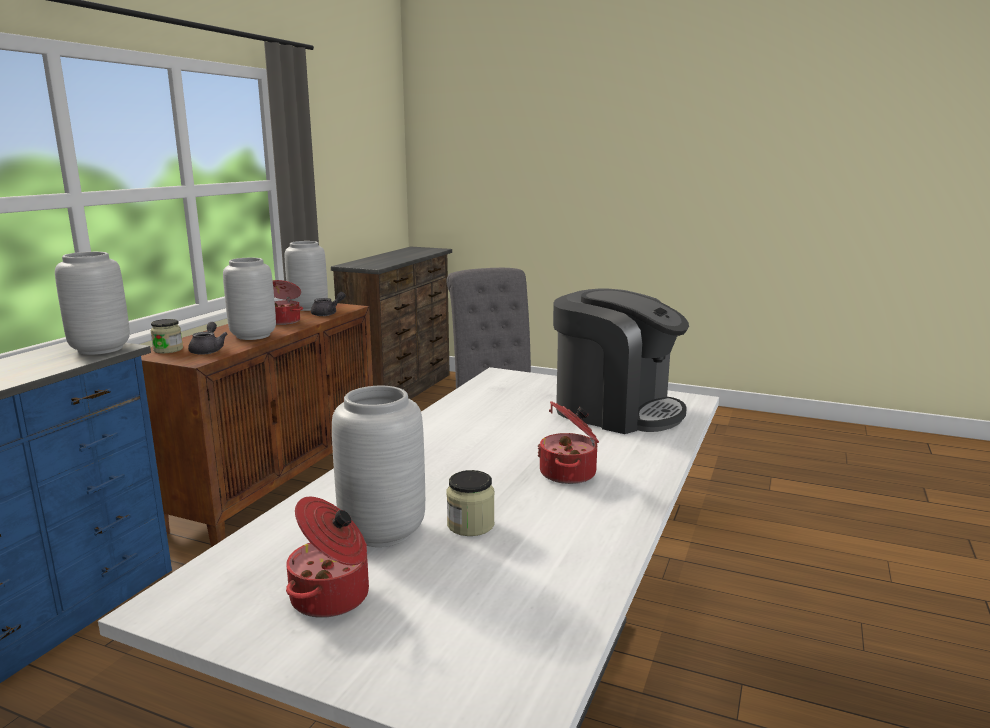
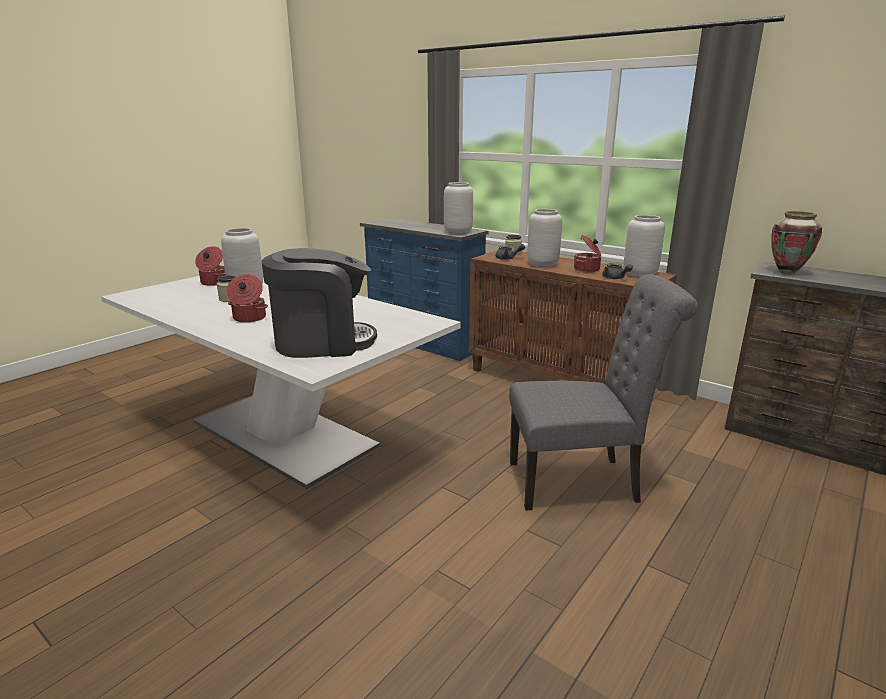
camera: 105 degrees right, 5 degrees up
(373, 264) = (787, 272): none -> vase
(615, 410) = (323, 342): coffee machine -> coffee machine turned 150 degrees counterclockwise

